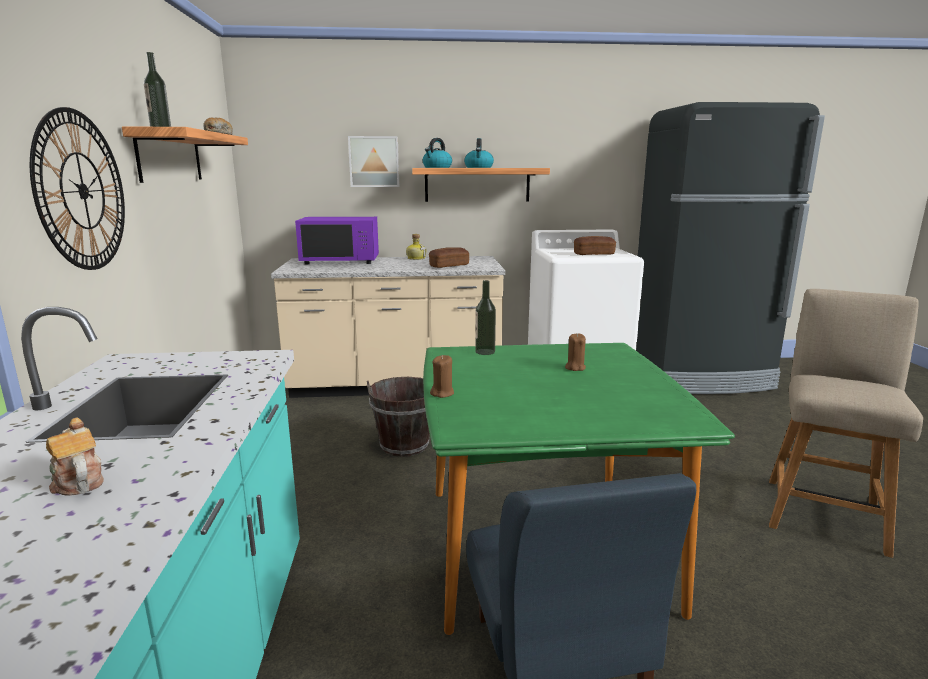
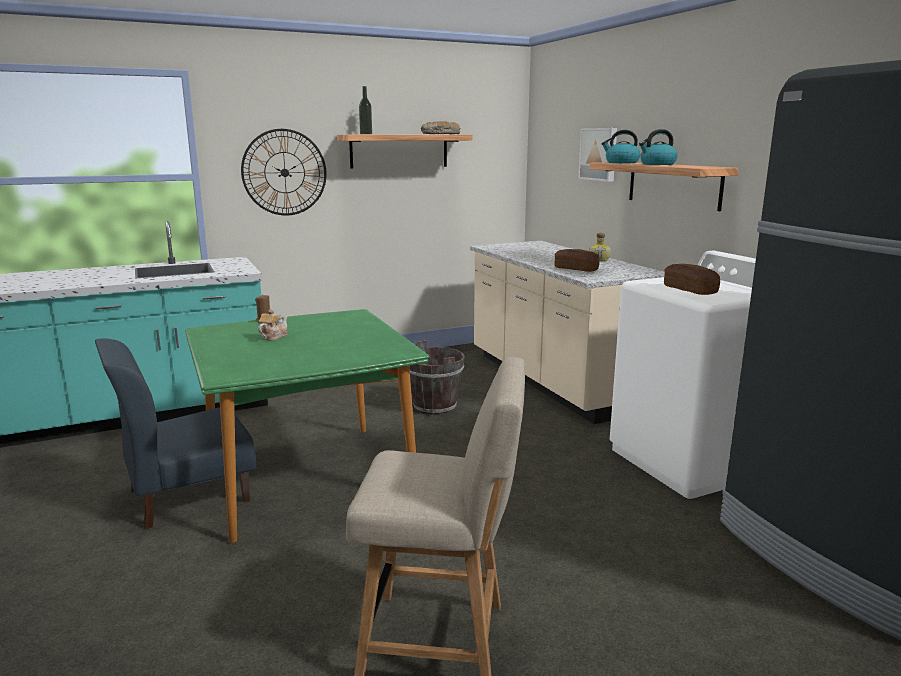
camera: 70 degrees right, 0 degrees up
(77, 481) = (97, 277): teapot -> teapot (273, 337)
(341, 261) = (547, 248): purple microwave -> none
(485, 352) = (361, 320): bottle -> none
(575, 367) = (334, 343): brown candle -> none

